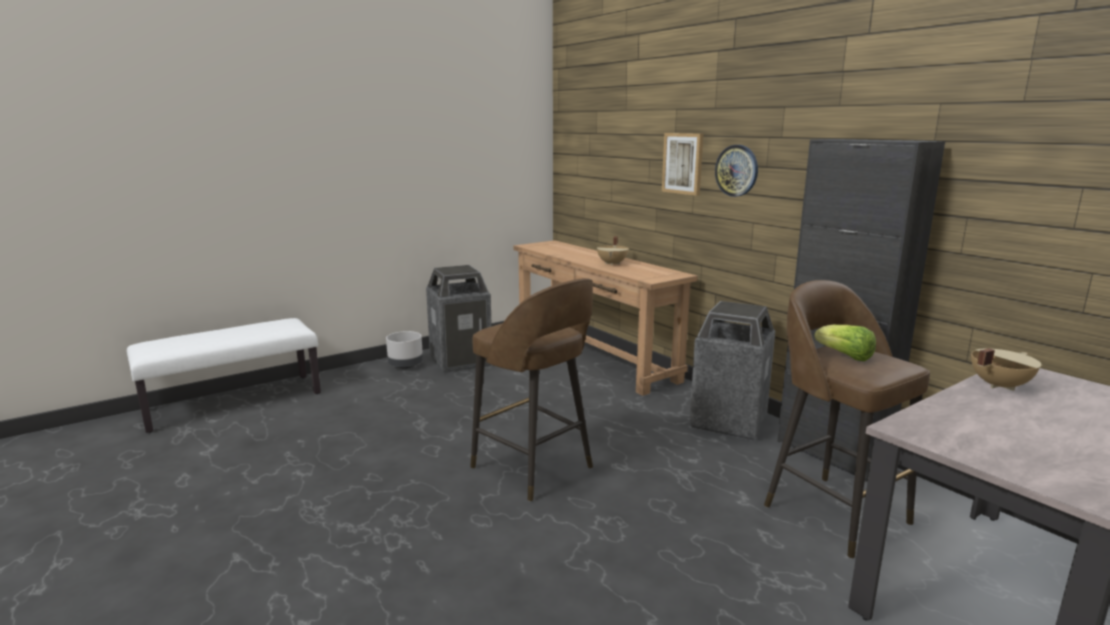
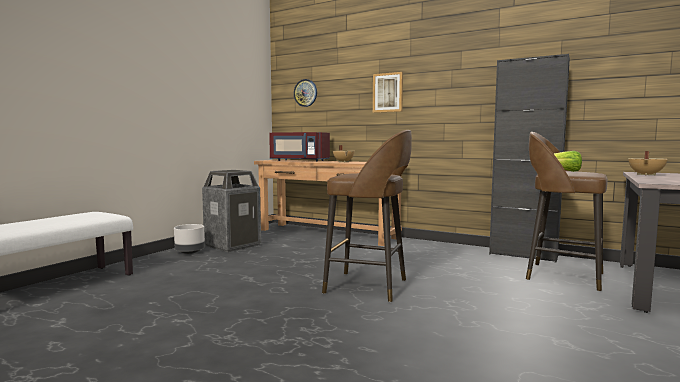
camera: 25 degrees left, 10 degrees down
(566, 251) = (299, 160): none -> red microwave
(728, 422) = (451, 250): trash can -> none
(737, 170) = (430, 92): wall clock -> wall clock (305, 93)

